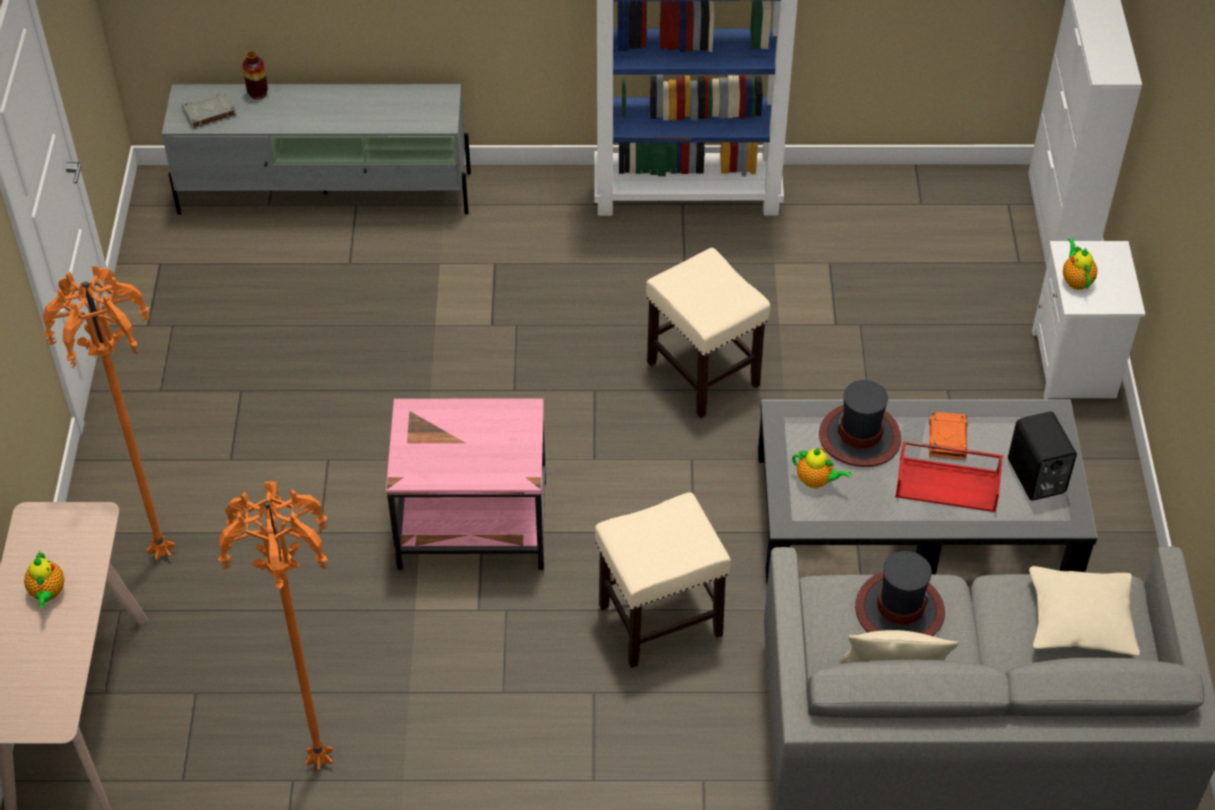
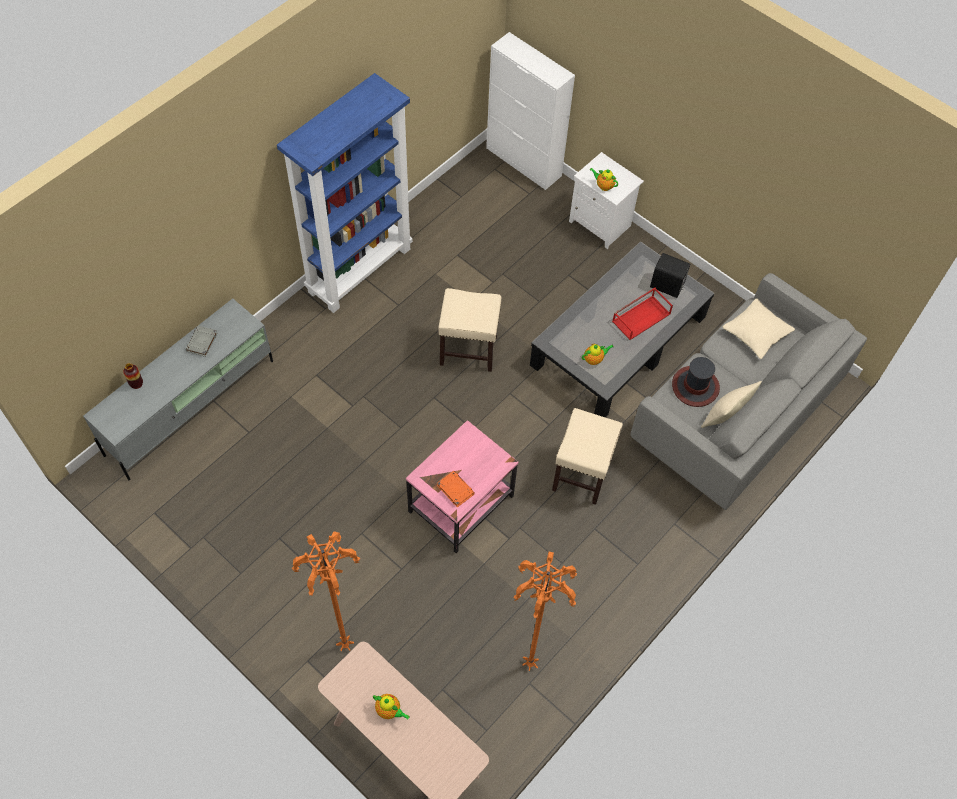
camera: 50 degrees left, 10 degrees up
(209, 113) = (125, 414): grey book -> grey book (202, 342)
(860, 437) = (587, 325): hat -> none
(947, 438) = (618, 297): orange book -> orange book (455, 489)

